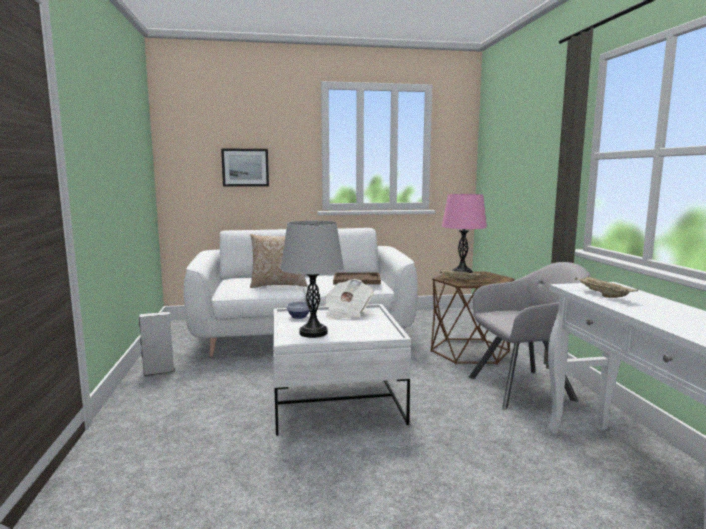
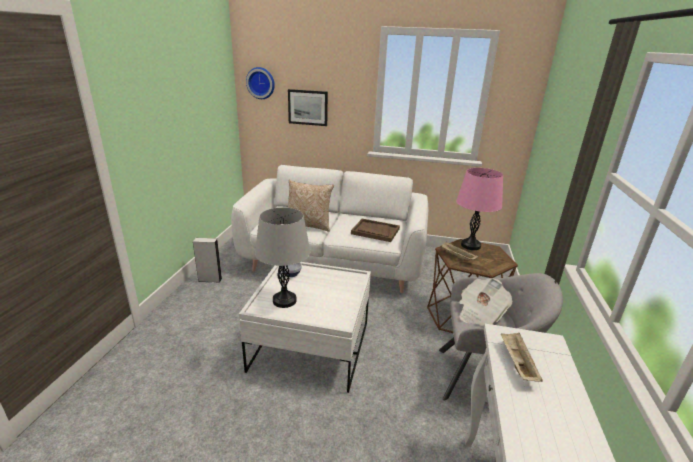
camera: 20 degrees right, 15 degrees up
(187, 143) = (261, 83): none -> wall clock
(346, 313) = (332, 277): newspaper -> newspaper (480, 313)

